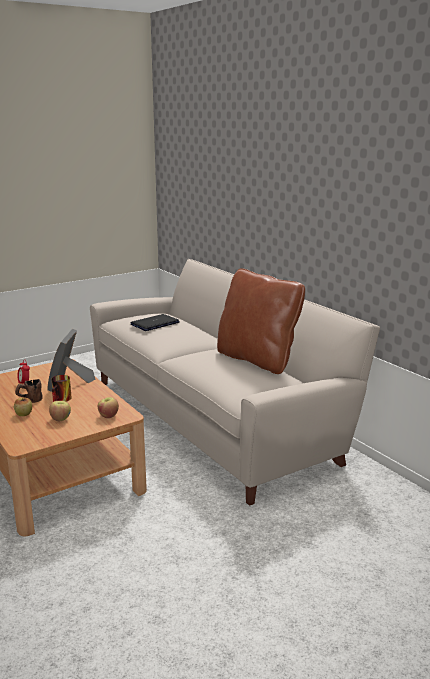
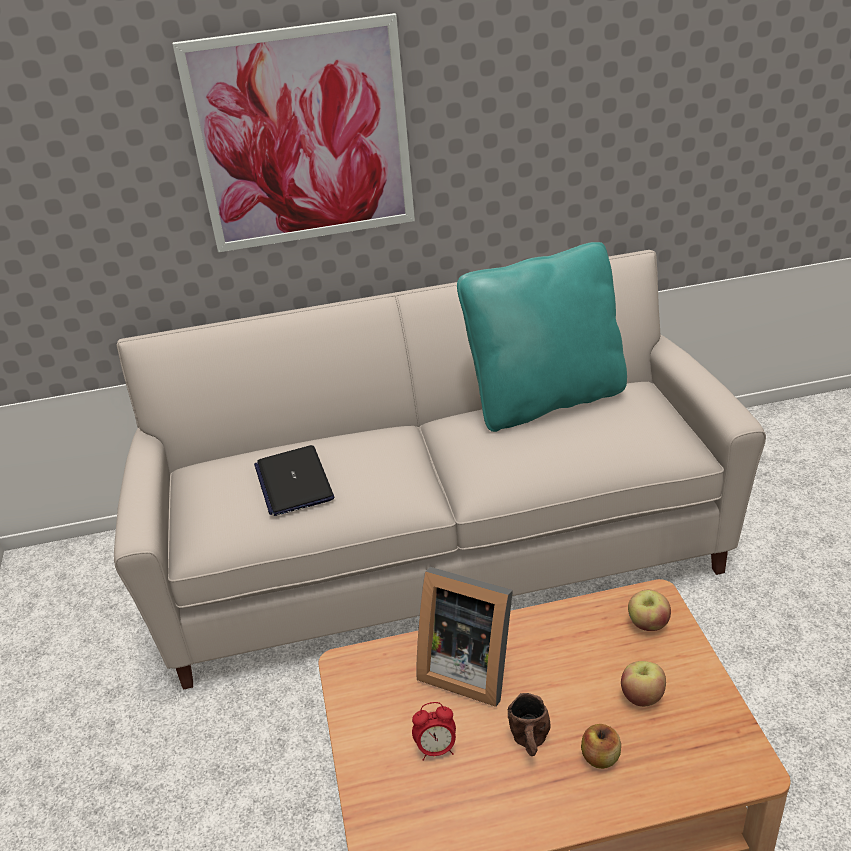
camera: 65 degrees left, 15 degrees up
(62, 400) = (549, 686): mug -> none
(254, 193) = (302, 137): none -> picture
(257, 359) = (546, 400): brown pillow -> turquoise pillow

